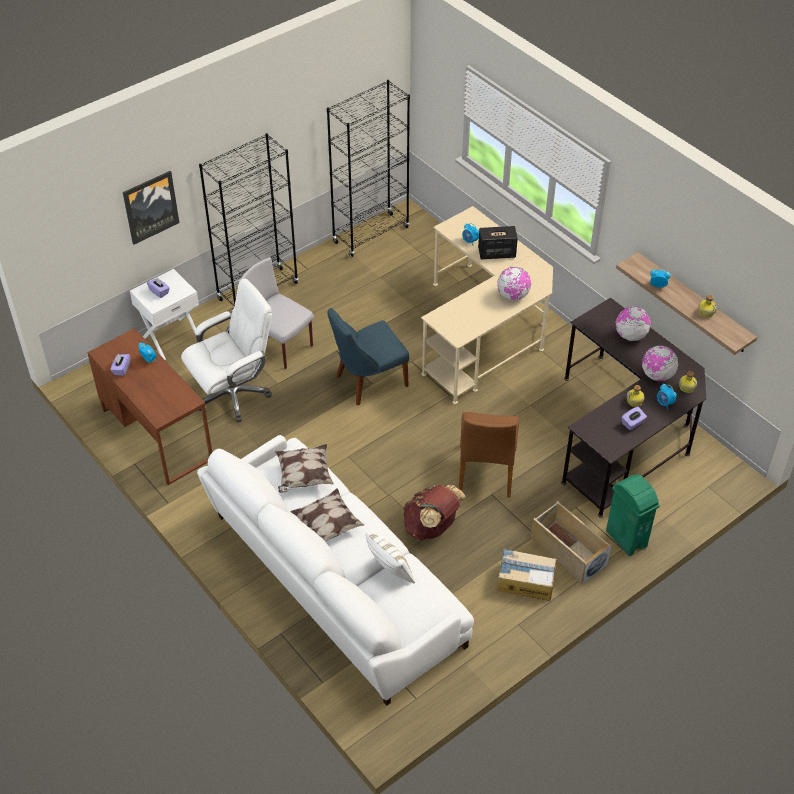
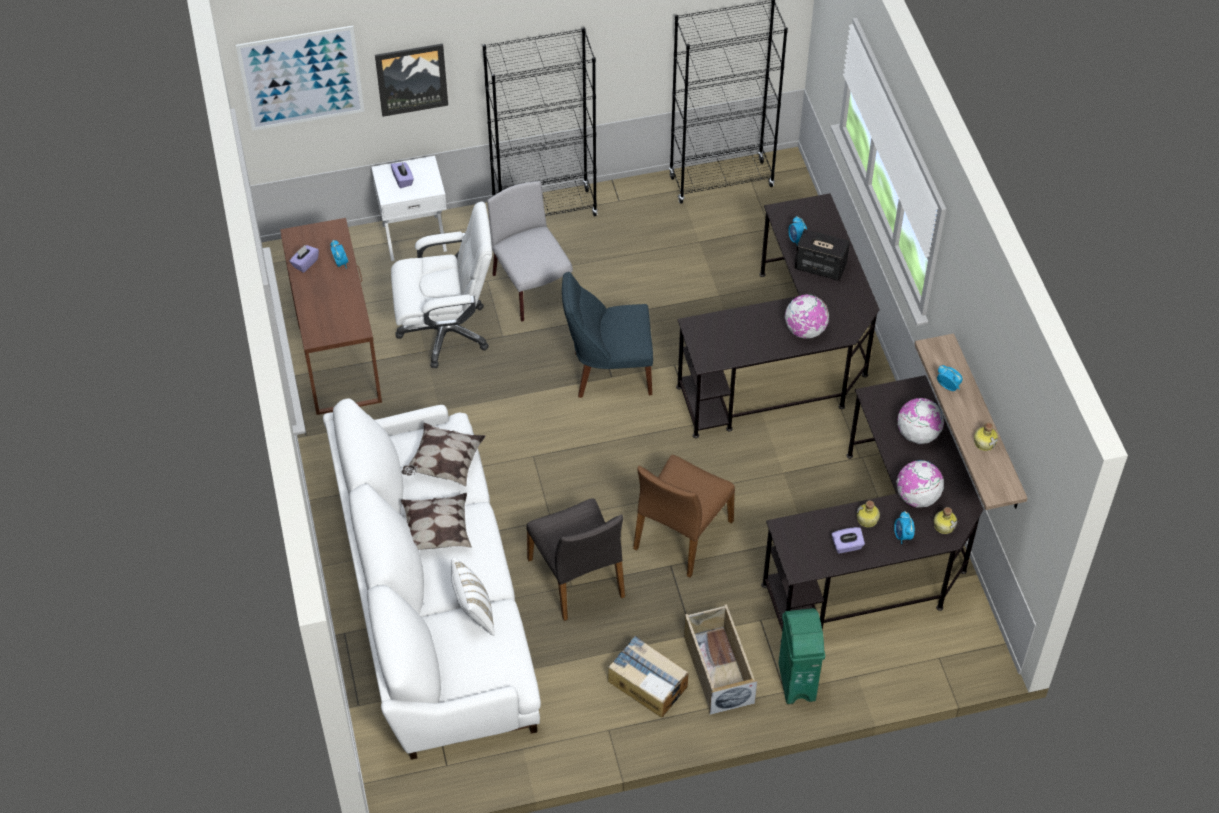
camera: 25 degrees right, 5 degrees up
(70, 226) = (301, 78): none -> picture
(431, 527) = (578, 578): brown backpack -> grey chair
(485, 332) = (786, 359): beige desk -> black desk

